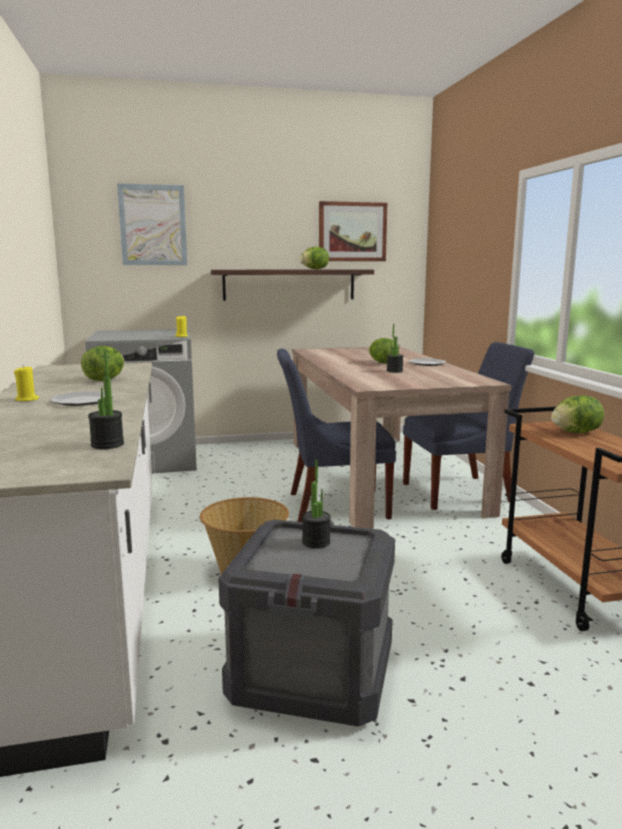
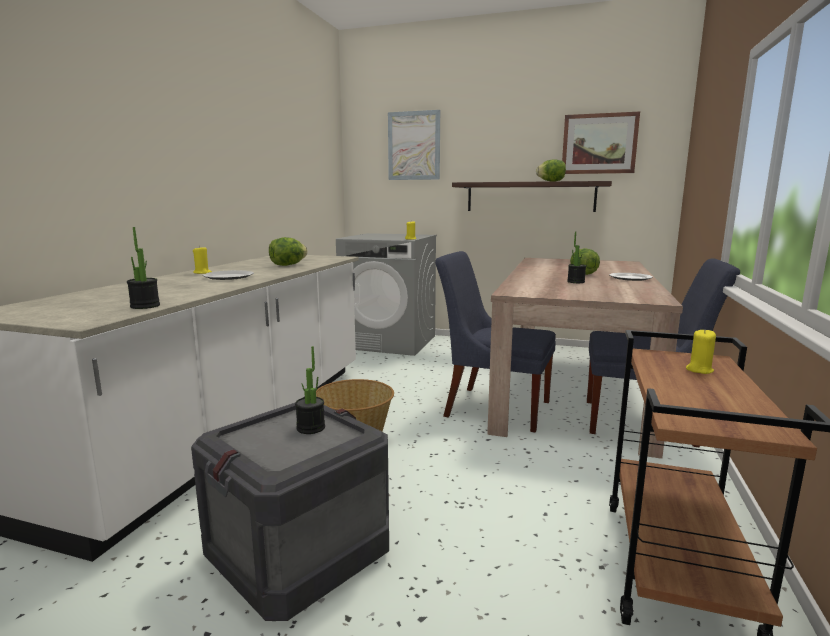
camera: 30 degrees right, 0 degrees up
(575, 432) = (699, 370): lettuce -> yellow candle

